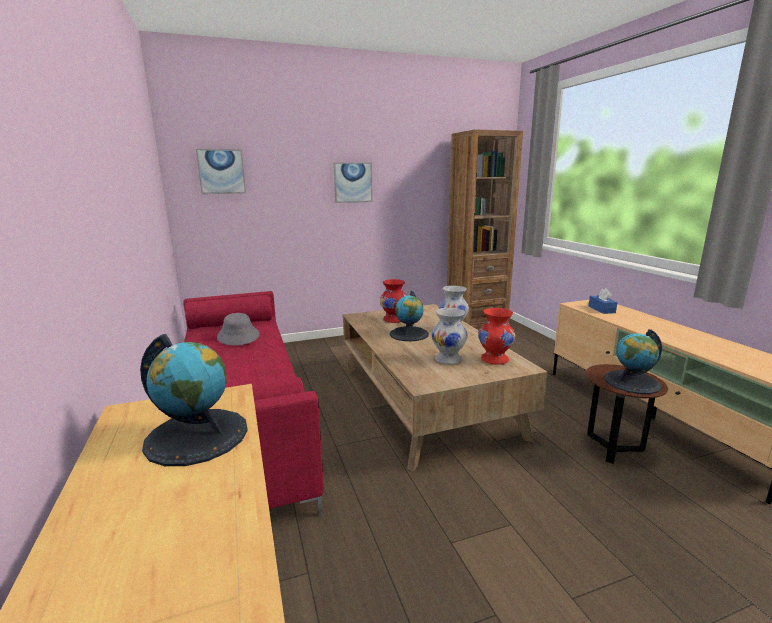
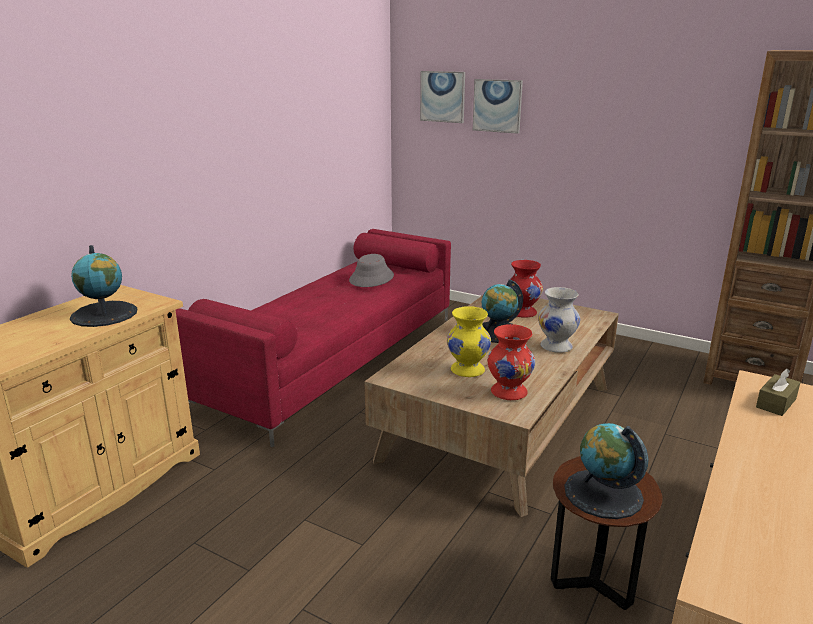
camera: 50 degrees right, 5 degrees up
(352, 182) = (594, 119): picture -> picture (497, 105)
(449, 359) = (468, 370): white vase -> yellow vase
(601, 309) = (776, 403): blue tissue box -> brown tissue box

